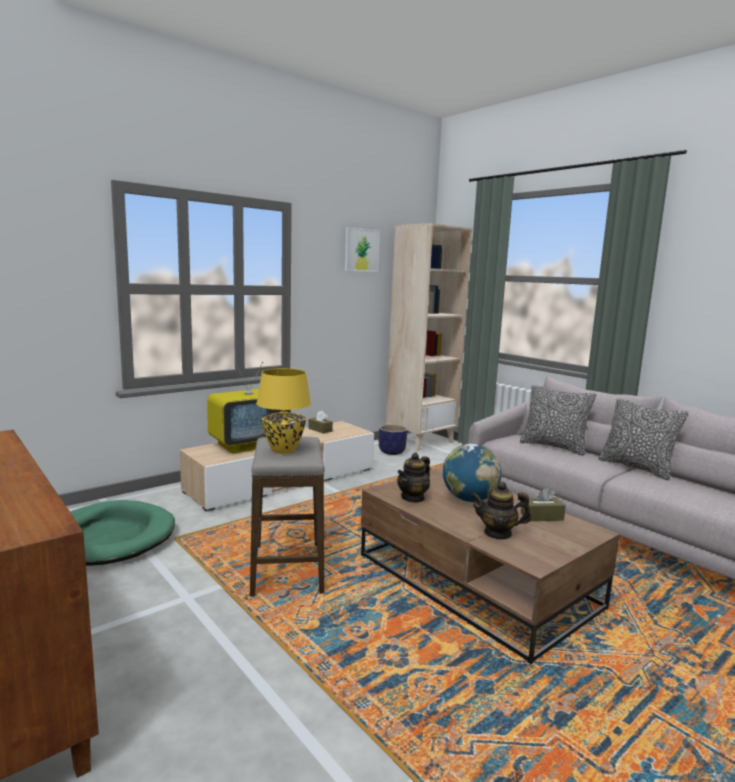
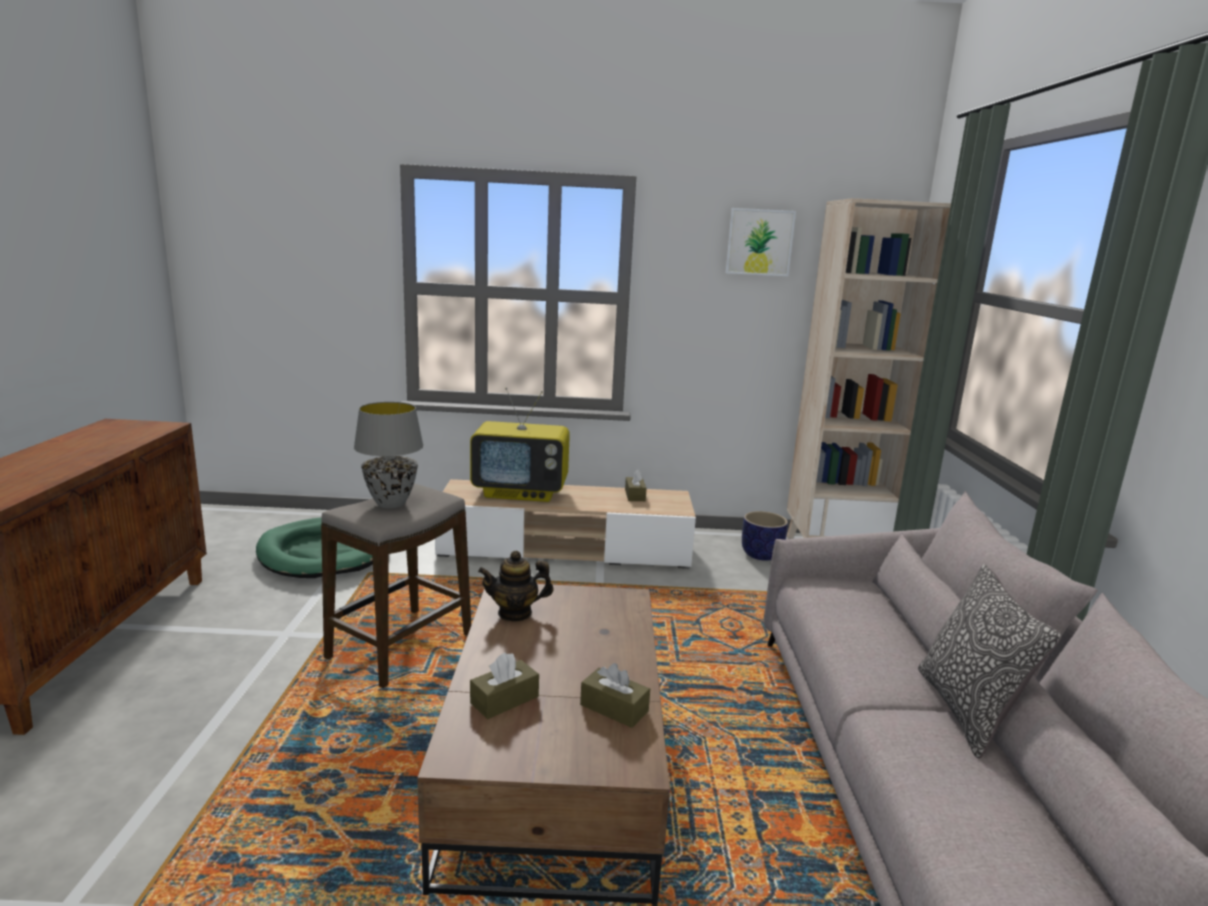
camera: 40 degrees right, 5 degrees up
(283, 450) = (390, 503): yellow table lamp -> grey table lamp
(469, 499) = (575, 643): globe -> none
(498, 533) = (504, 700): teapot -> brown tissue box
(553, 446) = (884, 620): pillow -> none

